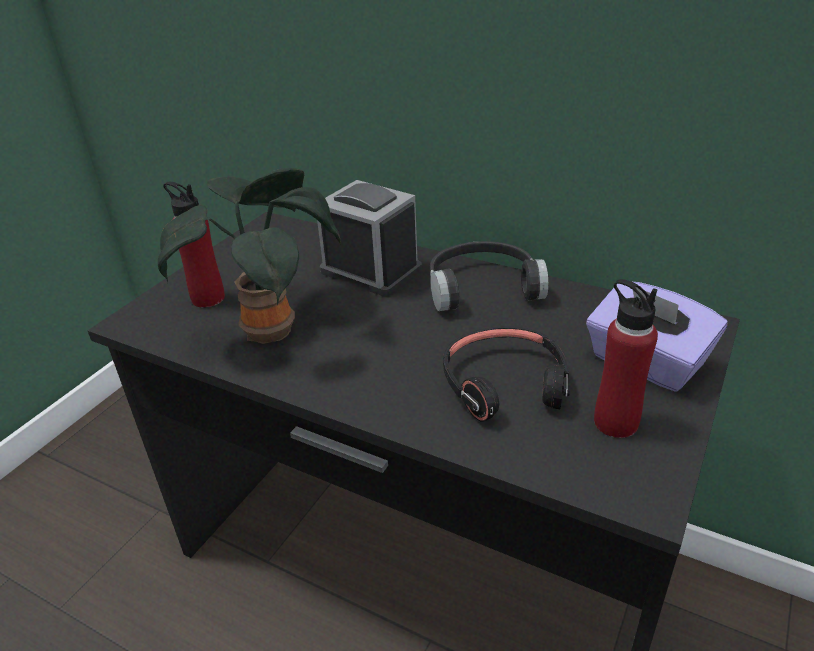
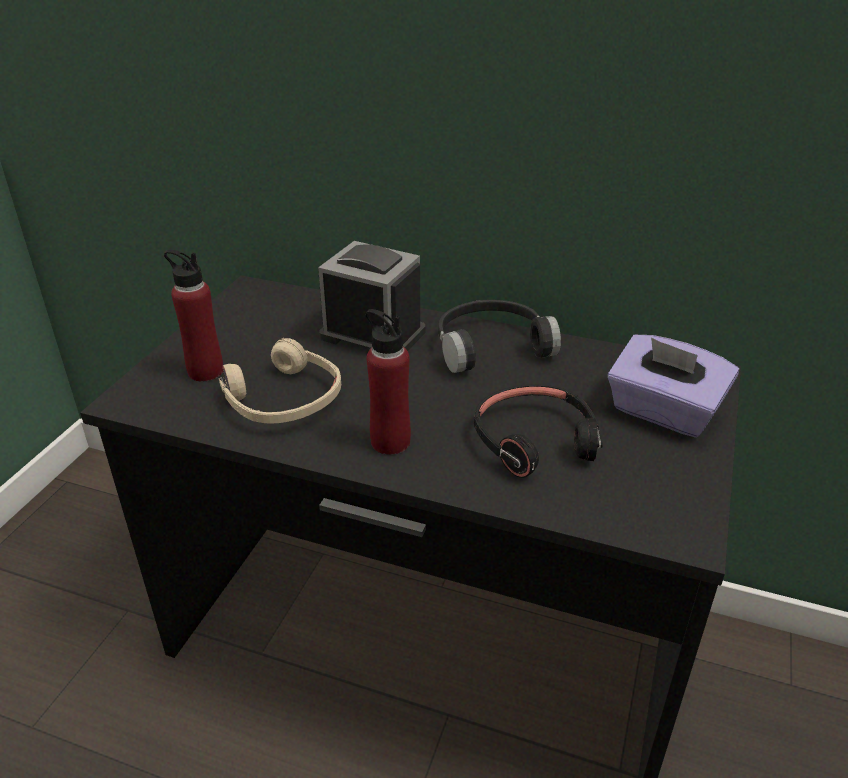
camera: 10 degrees left, 0 degrees up
(271, 328) = (284, 399): potted plant -> beige headphones
(615, 422) = (646, 470): red bottle -> red bottle (390, 442)

